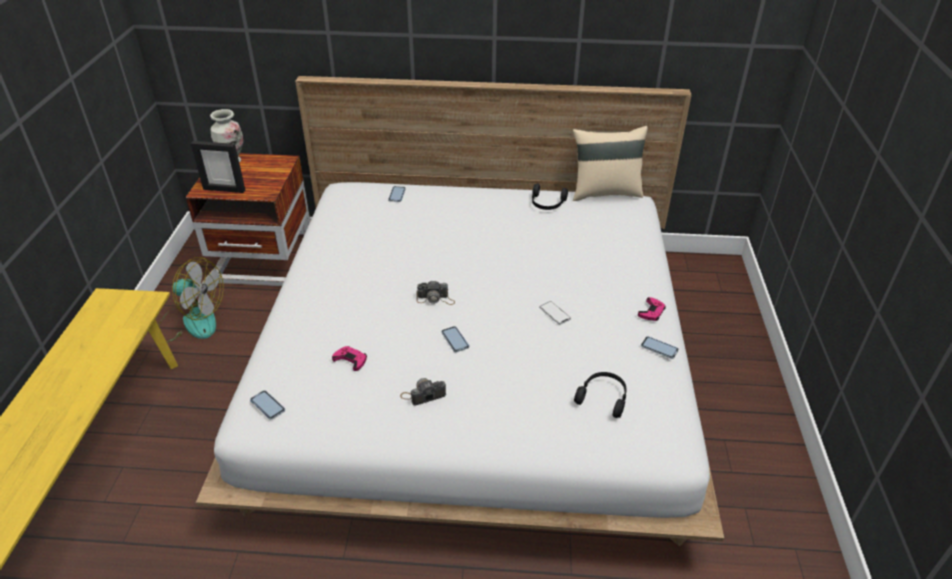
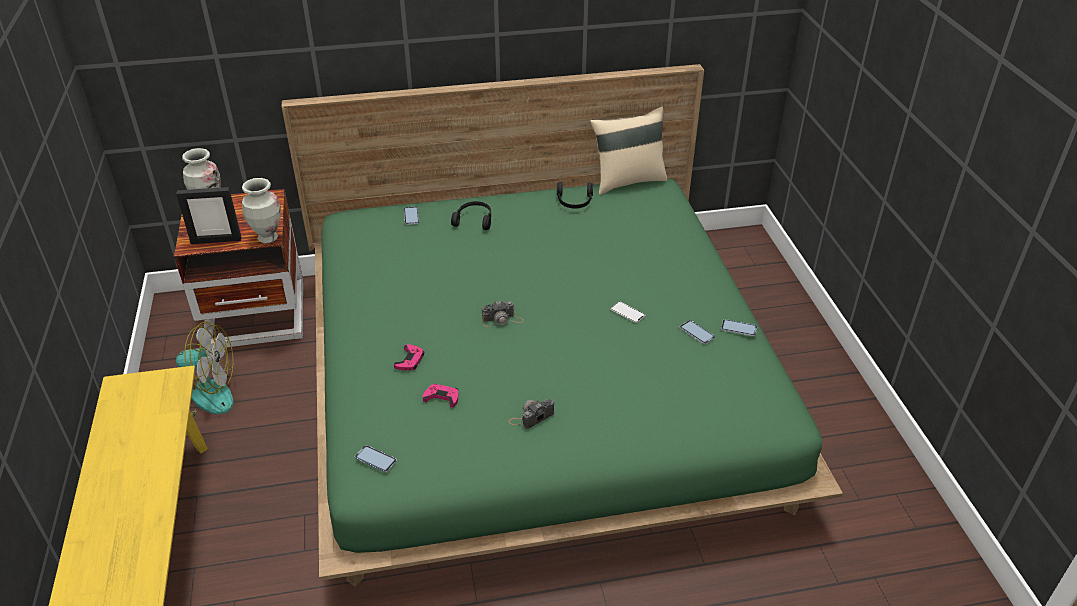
camera: 15 degrees left, 0 degrees up
(265, 194) = (267, 238): none -> vase
(455, 340) = (540, 357): phone -> phone (697, 333)
(476, 368) = (538, 388): white bed -> green bed
(603, 397) = (705, 385): black headphones -> black headphones (474, 220)
(651, 312) = (718, 295): pink game controller -> pink game controller (410, 360)

